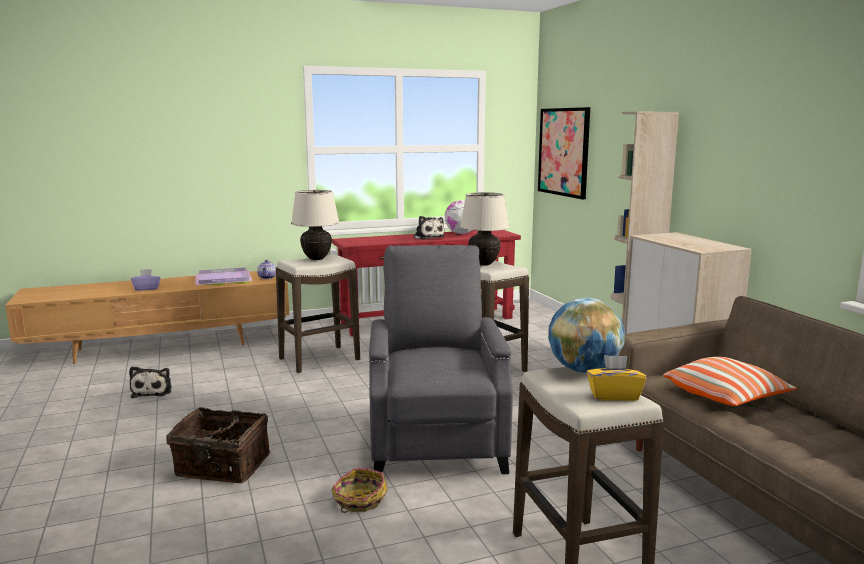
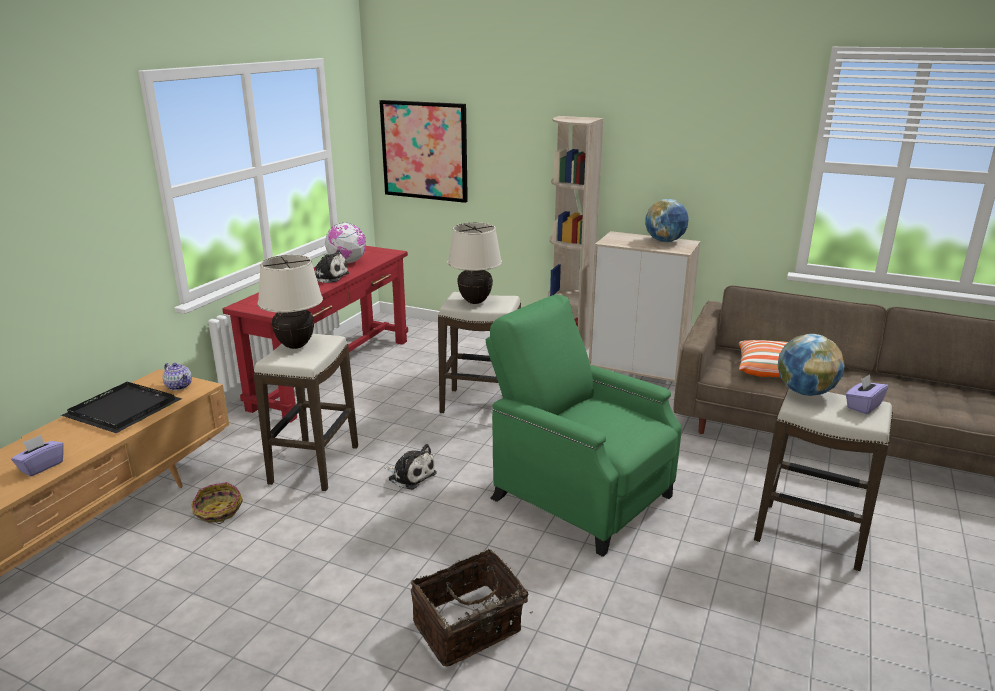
camera: 45 degrees left, 10 degrees up
(153, 391) = (198, 601): plush toy -> plush toy (410, 476)
(224, 279) = (126, 409): purple tray -> black tray
(359, 500) = (630, 581): basket -> basket (218, 512)
(436, 439) = (576, 495): grey armchair -> green armchair
(614, 395) = (863, 406): yellow tissue box -> purple tissue box
(708, 243) = (665, 241): none -> globe

